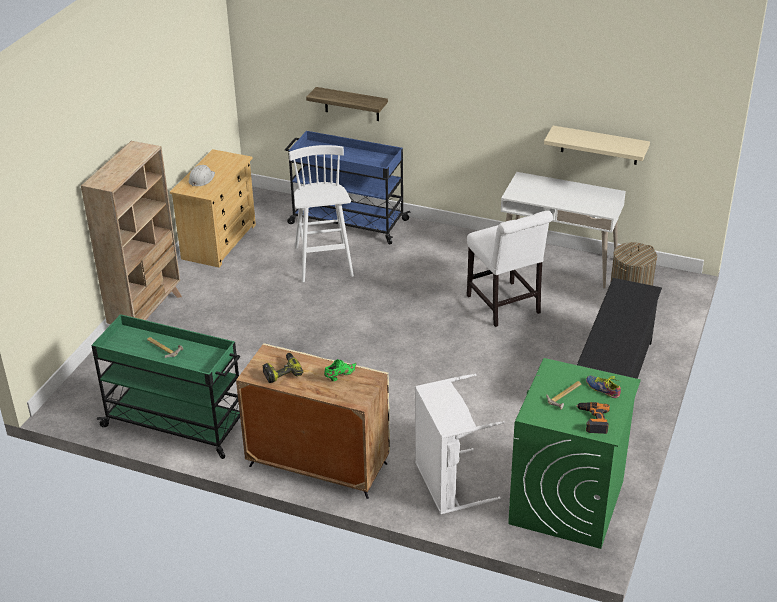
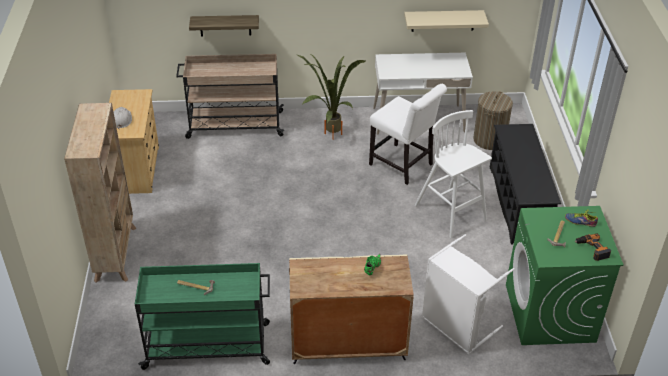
camera: 25 degrees left, 5 degrees up
(282, 372) = (323, 279): power drill -> none
(324, 262) = (238, 165): white stool -> white stool (451, 214)
(346, 222) = (233, 125): blue cart -> beige cart
(442, 255) = (328, 135): none -> potted plant

